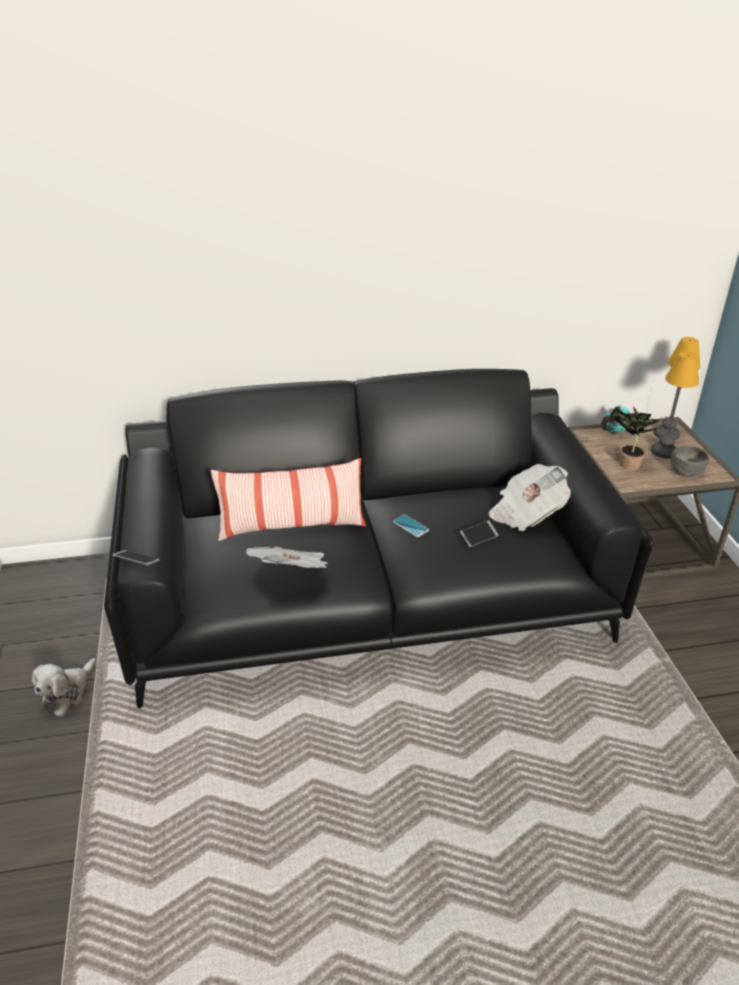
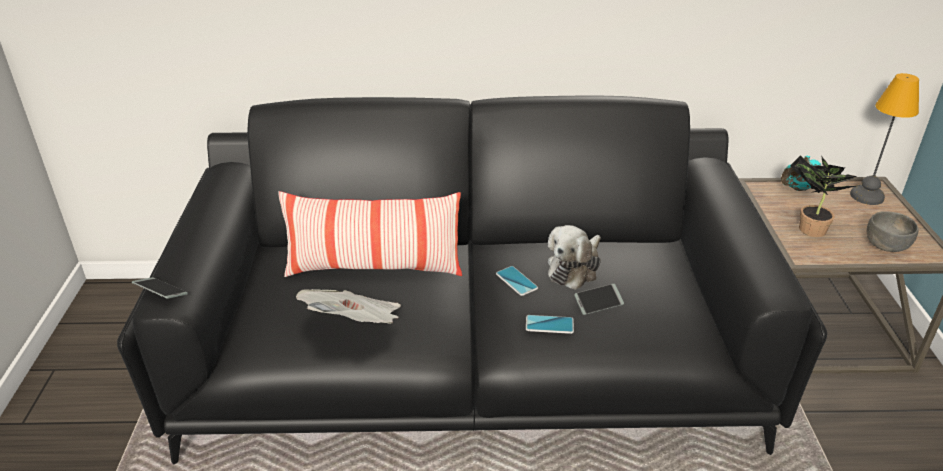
camera: 10 degrees right, 0 degrees up
(68, 693) = (102, 435): plush toy -> plush toy (574, 268)
(445, 557) = (549, 325): none -> phone
(526, 513) = (666, 279): newspaper -> none
(663, 451) = (860, 217): table lamp -> none

